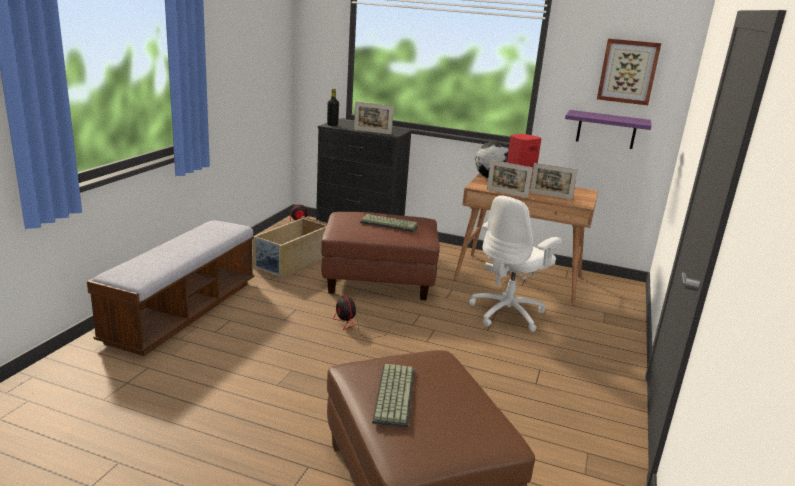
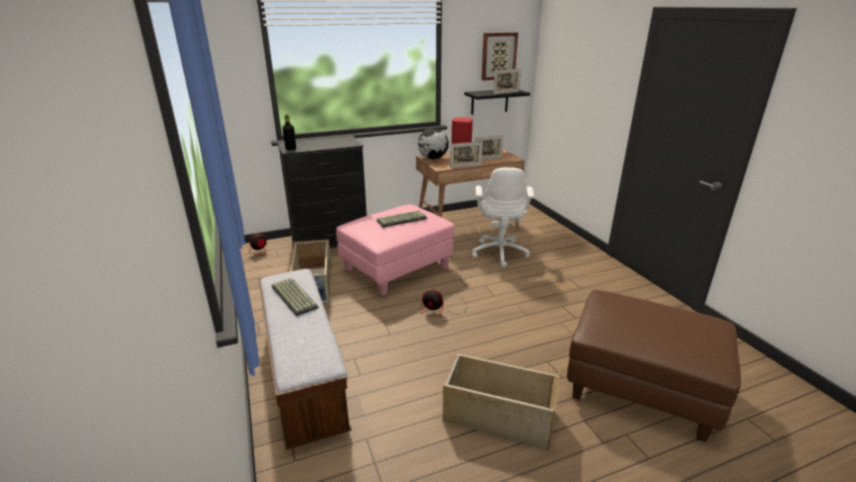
camera: 40 degrees left, 5 degrees up
(250, 415) = (497, 416): none -> beige storage box
(372, 132) = (335, 146): picture frame -> picture frame (506, 93)
(379, 281) = (397, 269): brown ottoman -> pink ottoman
(393, 394) = (645, 333): keyboard -> keyboard (292, 297)
(606, 129) = (489, 101): purple shelf -> black shelf

